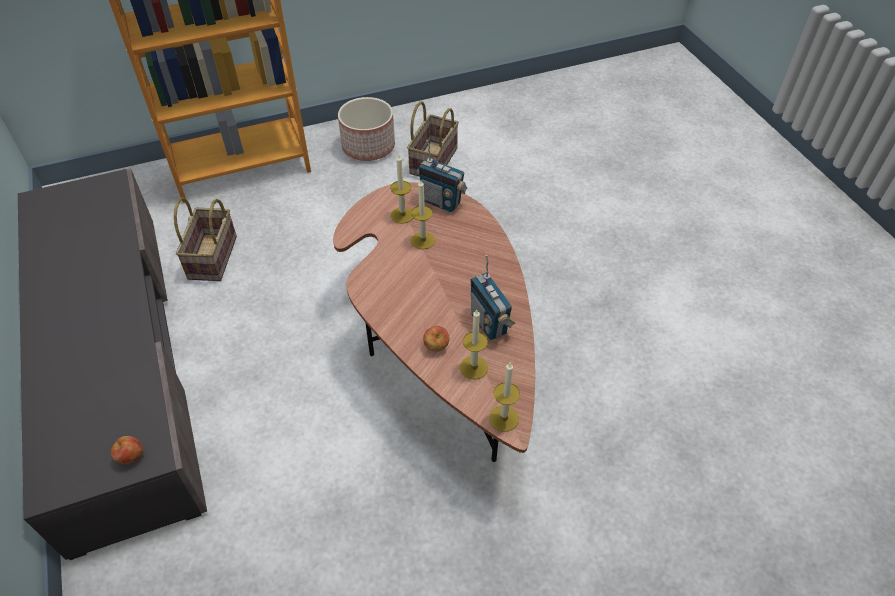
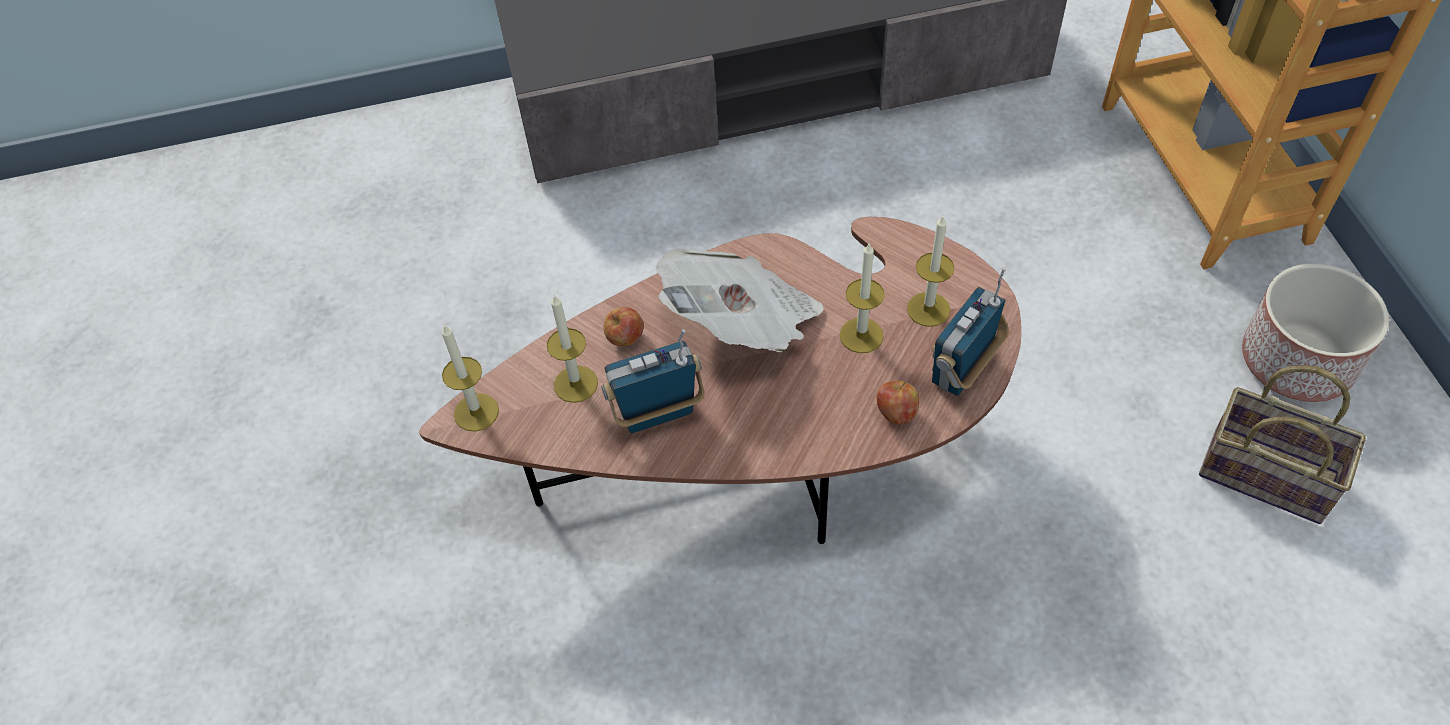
camera: 100 degrees right, 5 degrees up
(131, 457) = (543, 56): apple -> apple (896, 413)
(213, 259) = (972, 155): basket -> none
(419, 291) = (743, 324): none -> newspaper

